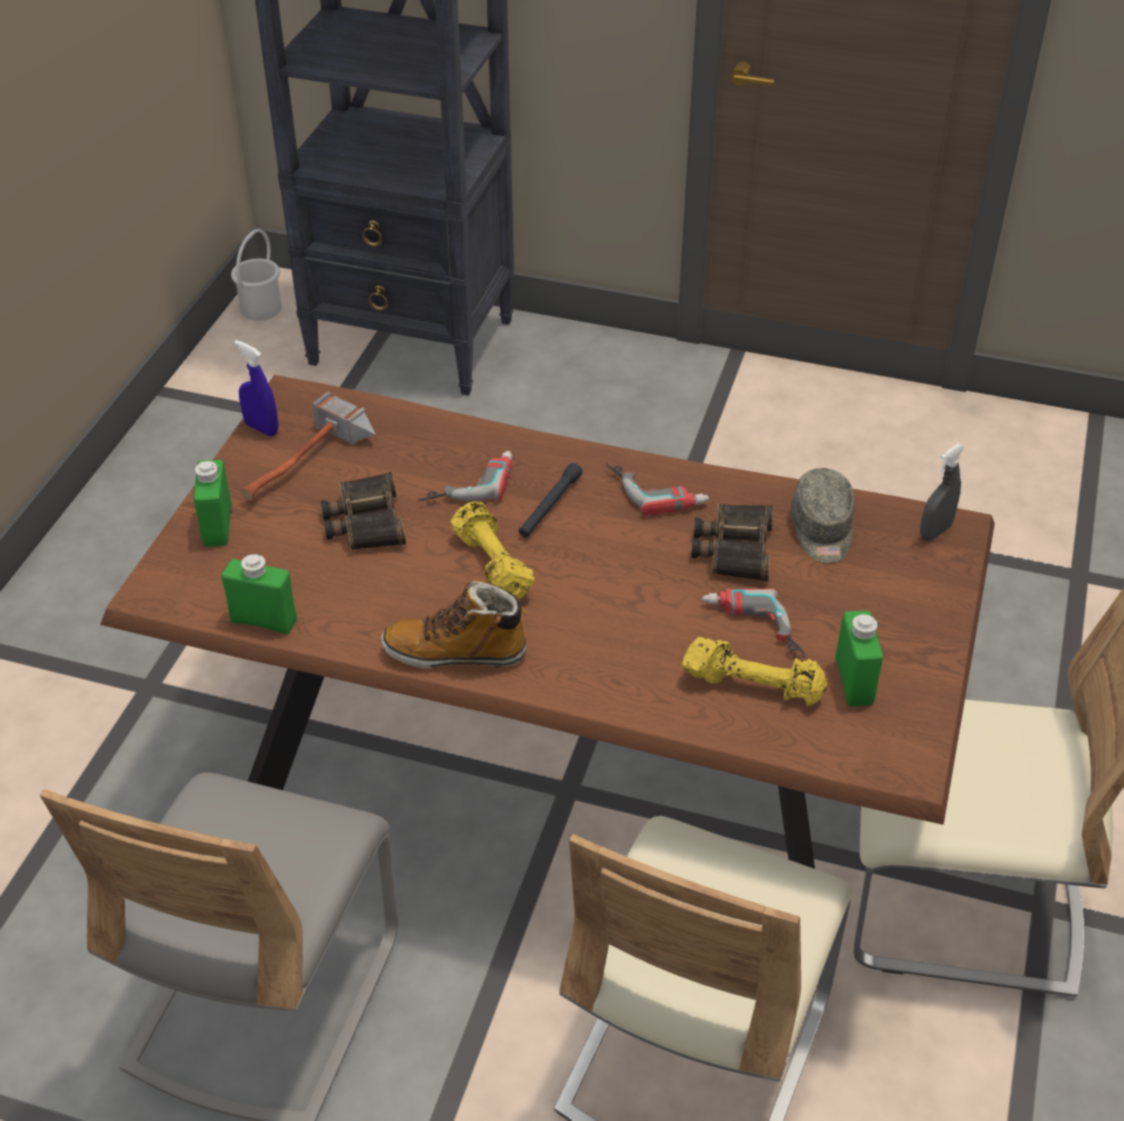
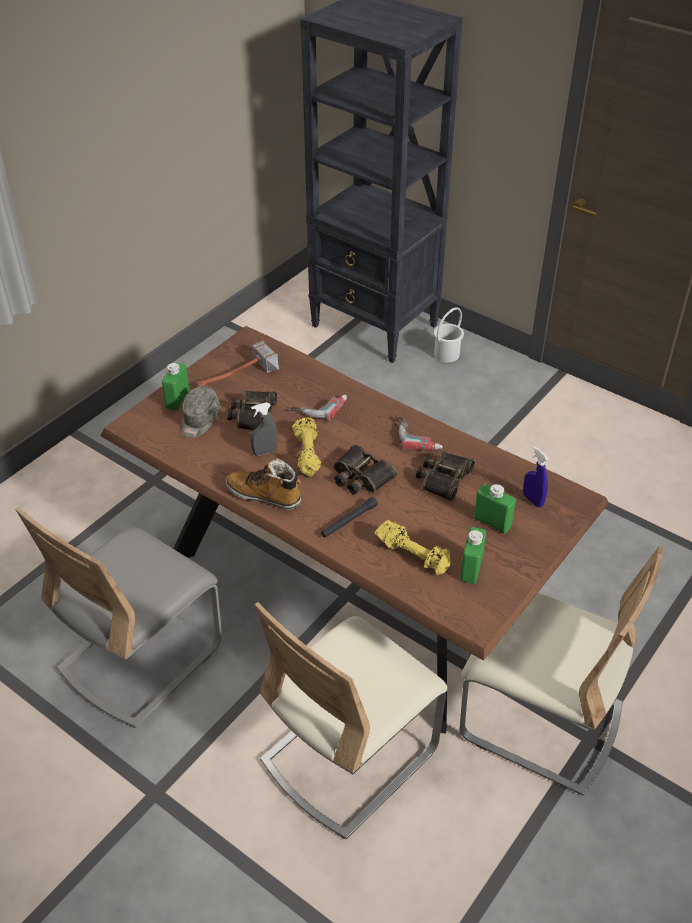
camera: 20 degrees right, 0 degrees up
(261, 308) = (301, 289): white bucket -> white bucket (447, 354)
(261, 428) = (225, 353): blue spray bottle -> blue spray bottle (532, 500)
(263, 620) = (176, 454): green bottle -> green bottle (492, 522)
(549, 507) = (354, 431): black flashlight -> black flashlight (349, 521)
(599, 579) = (360, 476): none -> binoculars
(751, 631) = (428, 526): power drill -> none
(822, 530) = (499, 481): grey cap -> grey cap (199, 420)
(935, 532) = (565, 498): grey spray bottle -> grey spray bottle (265, 452)

